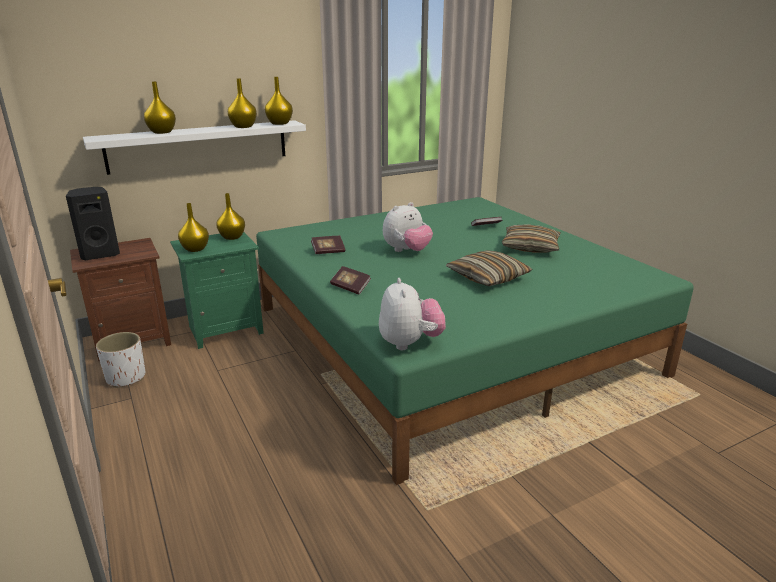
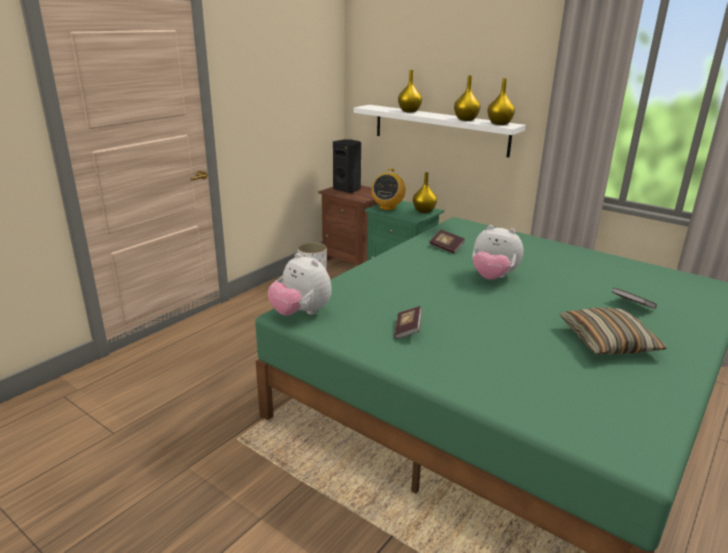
camera: 65 degrees right, 0 degrees up
(195, 249) = (387, 207): yellow vase -> radio
(350, 287) = (382, 271): book -> book (407, 330)
(410, 343) = (301, 313): plush toy -> plush toy turned 75 degrees clockwise
(488, 277) = (478, 327): pillow -> none

